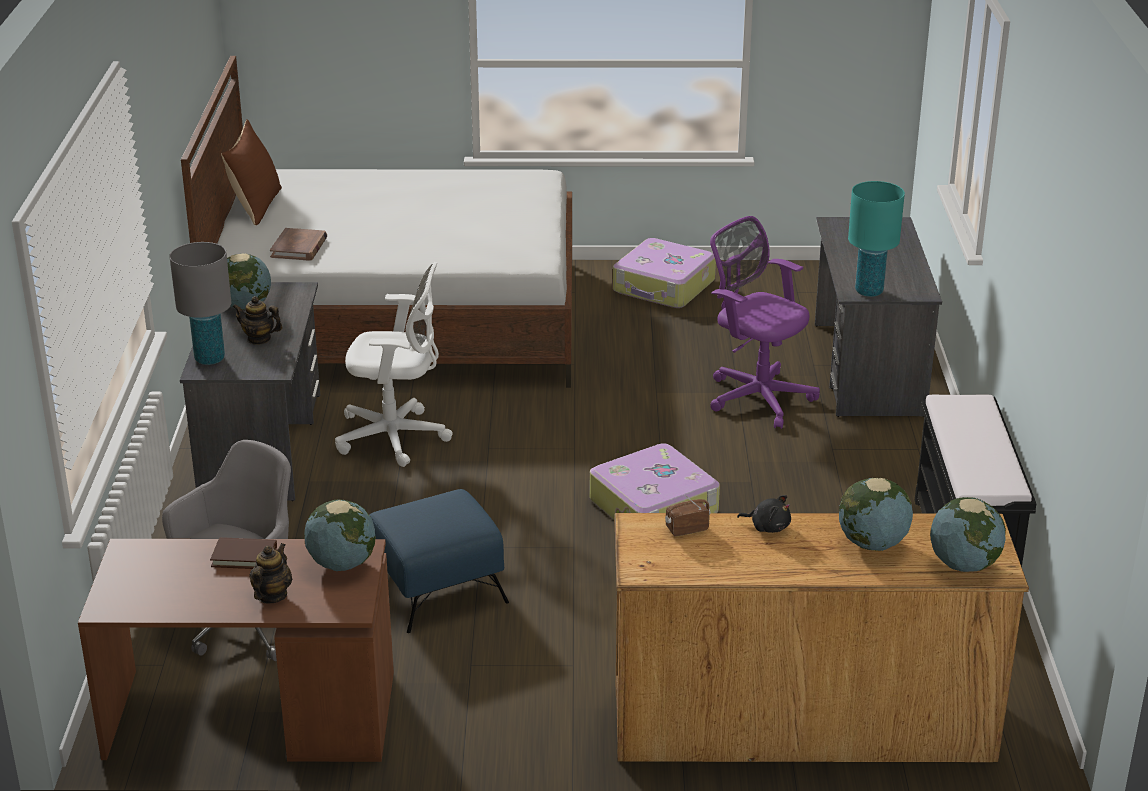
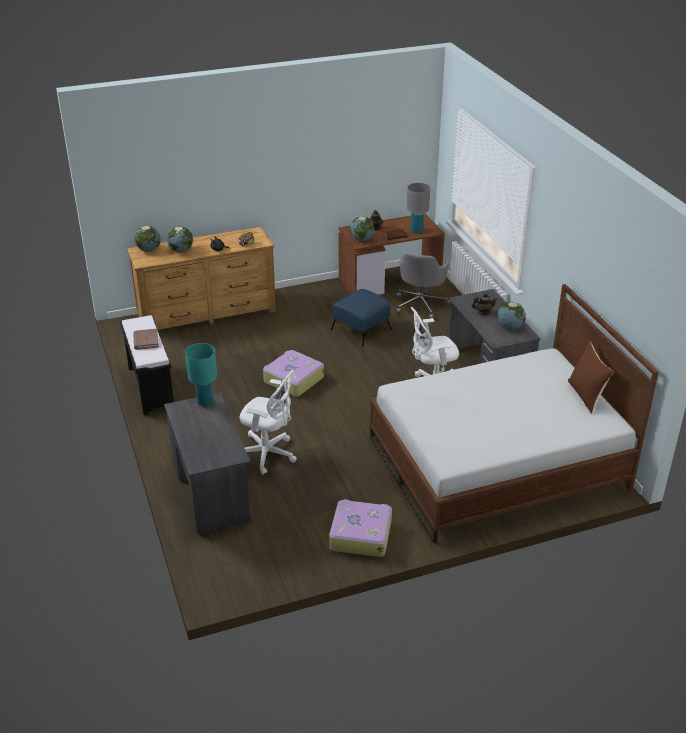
camera: 160 degrees right, 5 degrees up
(210, 359) = (492, 299): grey table lamp -> grey table lamp (416, 231)
(299, 248) = (527, 370): brown book -> brown book (146, 341)
(756, 396) = (268, 454): purple office chair -> white office chair

